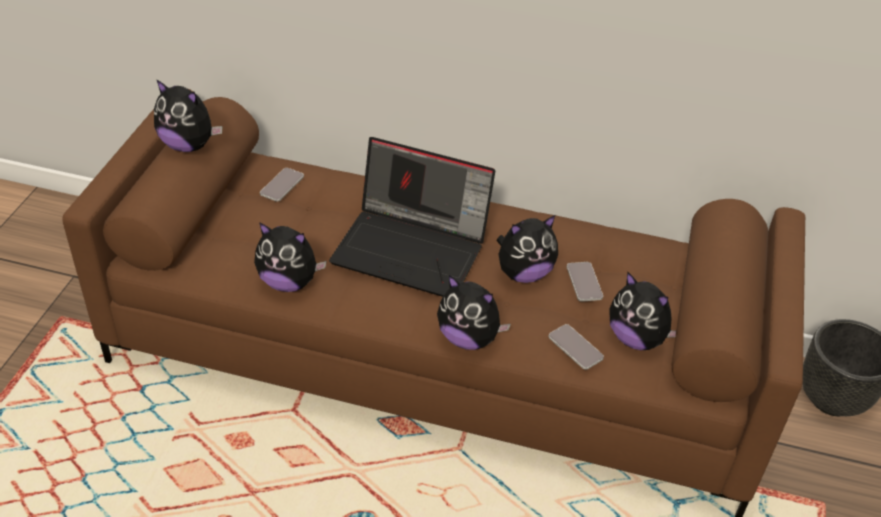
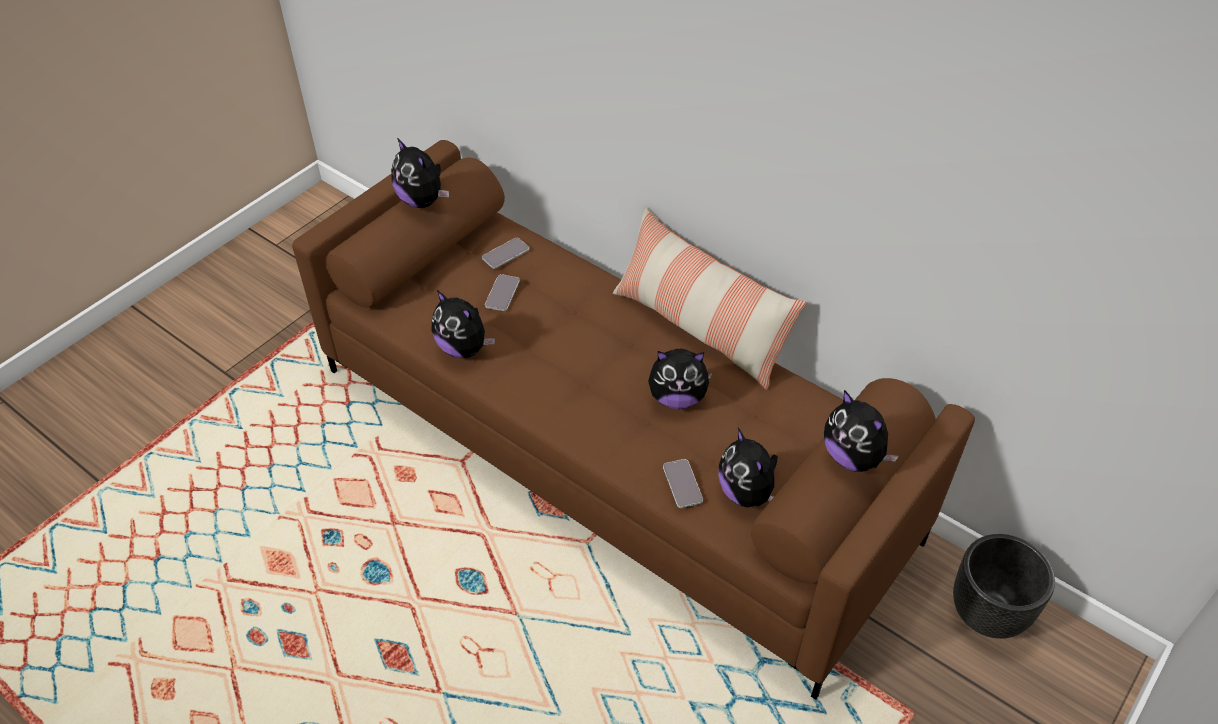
camera: 25 degrees right, 5 degrees up
(413, 249) = (588, 346): laptop -> none
(468, 338) = (592, 445): plush toy -> plush toy (853, 457)
(507, 207) = (700, 328): none -> pillow
(584, 282) = (729, 423): phone -> phone (502, 293)

